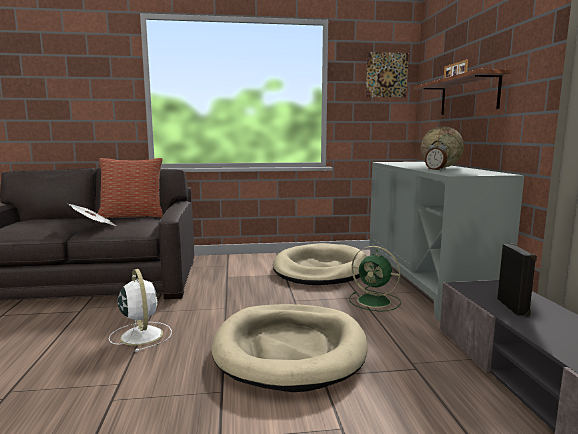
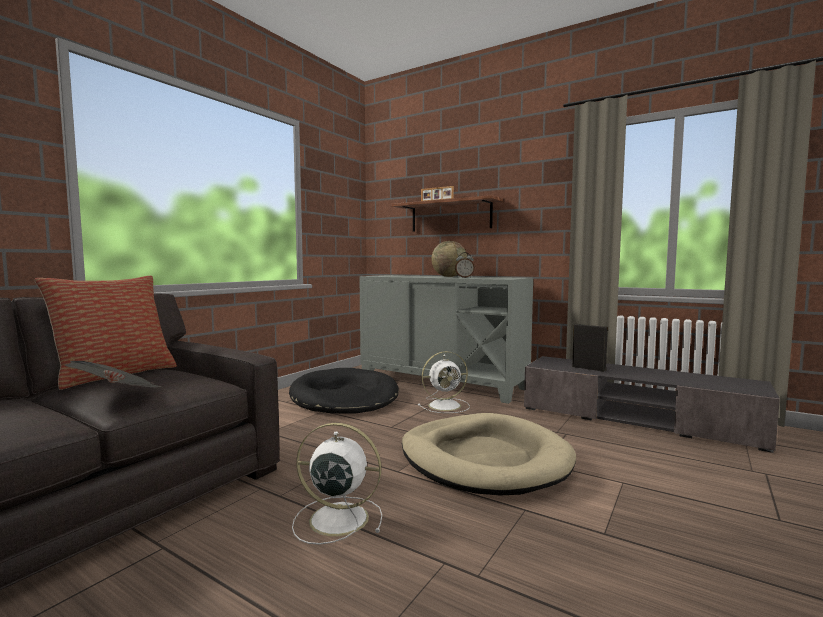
camera: 50 degrees left, 5 degrees down
(321, 269) = (344, 397): beige dog bed -> black dog bed
(375, 301) = (446, 405): green fan -> white fan
(386, 75) = (345, 189): picture -> none

